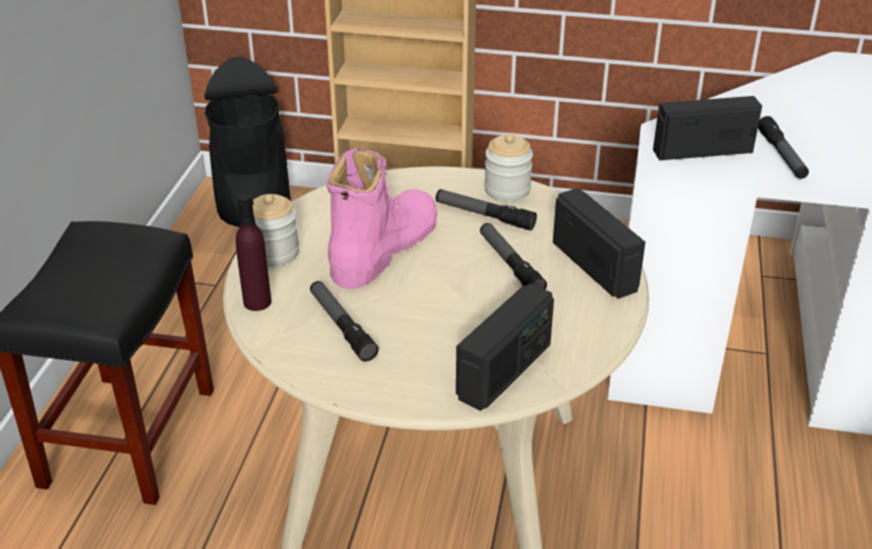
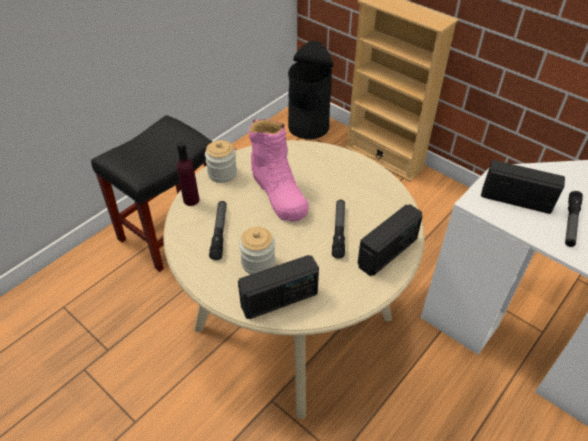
camera: 30 degrees right, 10 degrees up
(383, 248) = (278, 192): pink boot -> pink boot turned 90 degrees clockwise
(484, 216) = (350, 192): flashlight -> none
(507, 190) = (377, 180): jar -> jar (258, 263)
(595, 266) = (388, 252): radio -> radio turned 45 degrees clockwise

